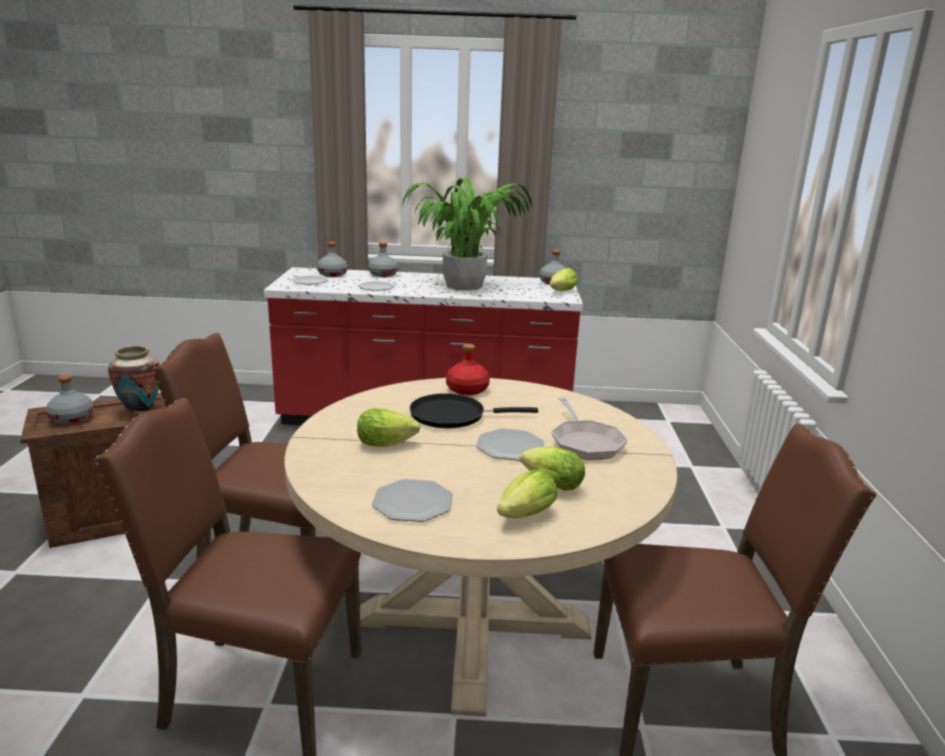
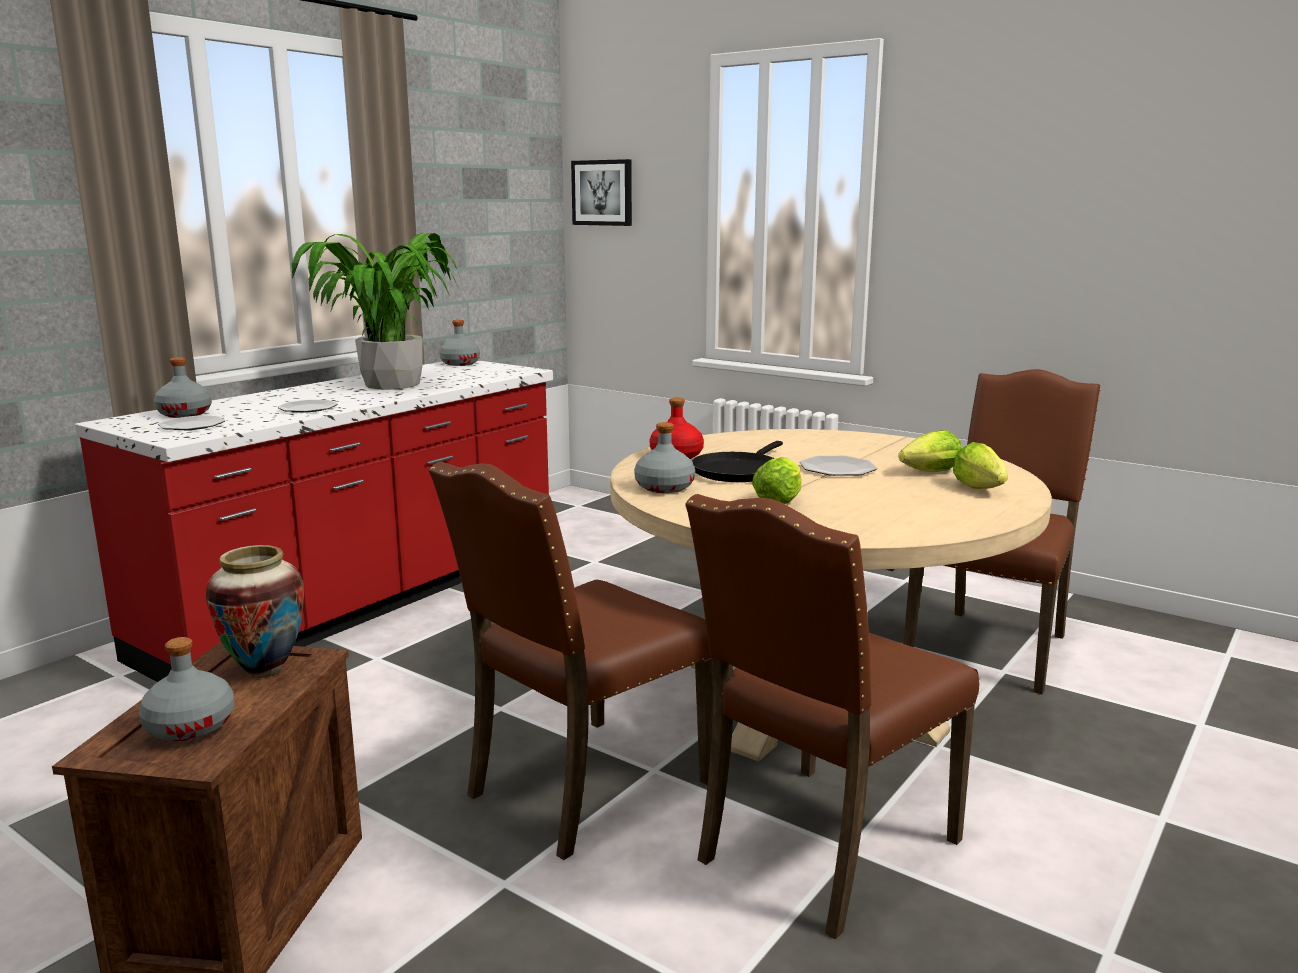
camera: 55 degrees left, 5 degrees down
(383, 274) = (252, 399): grey bottle -> grey bottle (663, 487)
(412, 503) = (924, 514): plate -> none
(561, 292) = (499, 367): lettuce -> none
(585, 442) = (855, 449): frying pan -> none
(754, 160) = (602, 193): none -> picture

